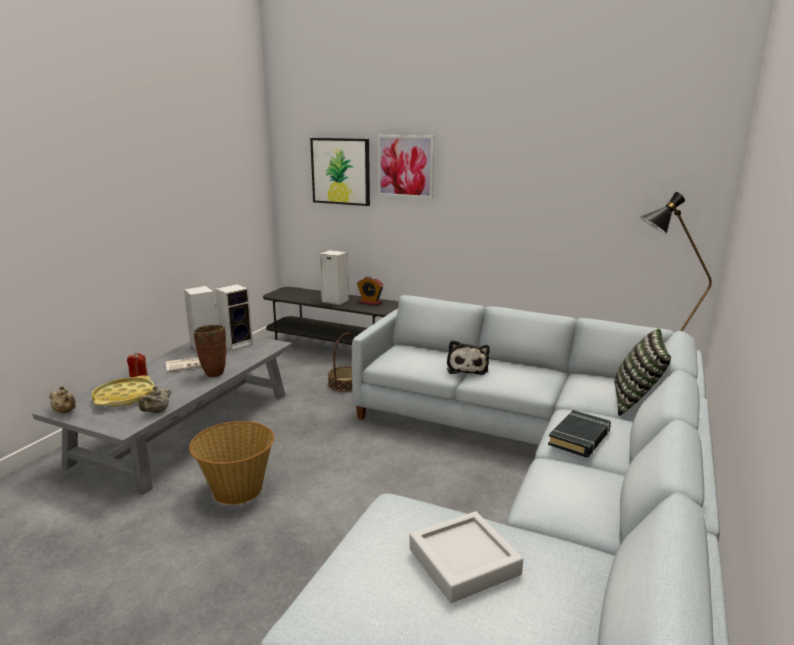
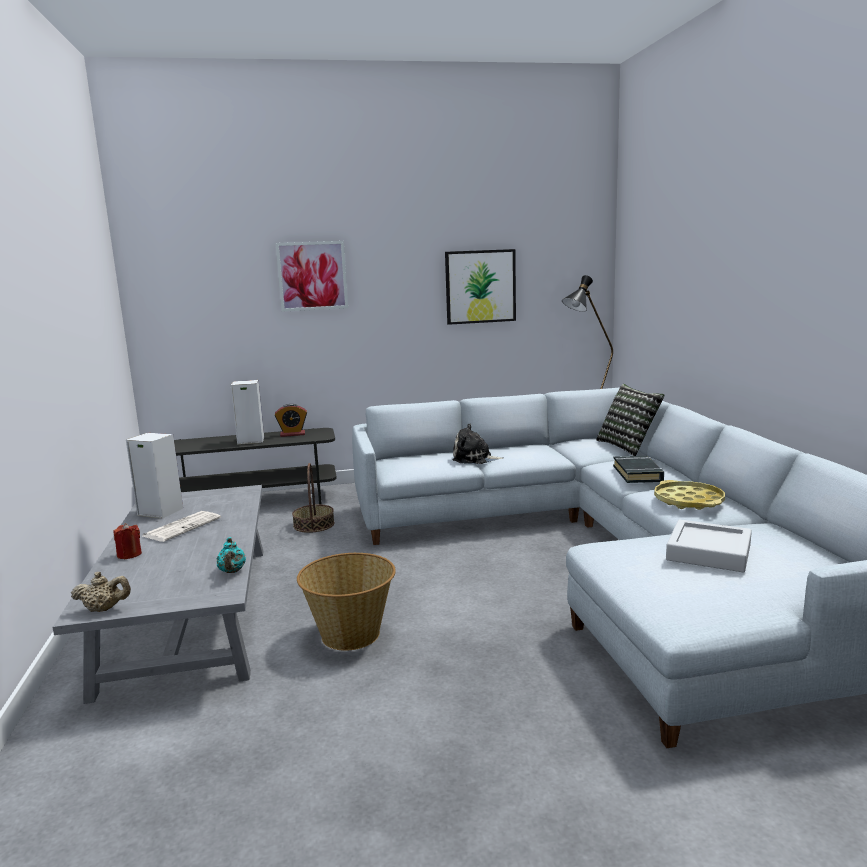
camera: 35 degrees left, 5 degrees down
(124, 397) = (157, 574): yellow tray -> yellow tray (688, 501)
(157, 411) = (232, 571): beige teapot -> turquoise teapot
(214, 373) = (228, 527): brown vase -> none
(237, 343) = (198, 500): speaker -> none
(341, 171) = (228, 288): picture -> picture (480, 286)
(467, 368) = (475, 459): plush toy -> plush toy turned 135 degrees clockwise

